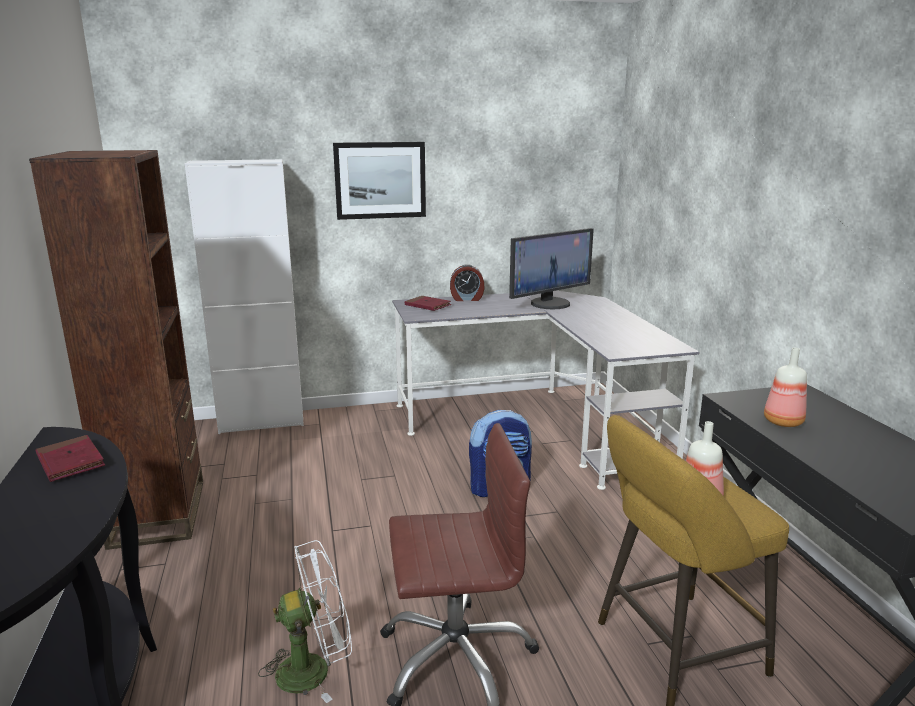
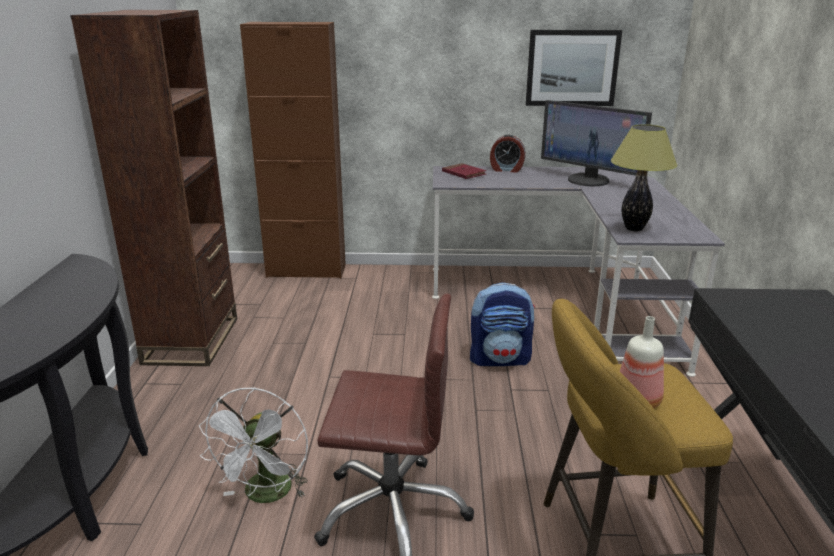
camera: 15 degrees right, 5 degrees up
(70, 462) = (74, 285): red book -> none
(262, 422) = (306, 271): white cabinet -> brown cabinet
(314, 669) = (266, 496): white fan -> white fan turned 105 degrees clockwise
(380, 180) = (427, 45): picture -> picture (572, 68)
(549, 303) = (589, 180): monitor -> monitor turned 60 degrees clockwise
(615, 345) = (633, 229): none -> table lamp
(782, 422) = (769, 329): bottle -> none

